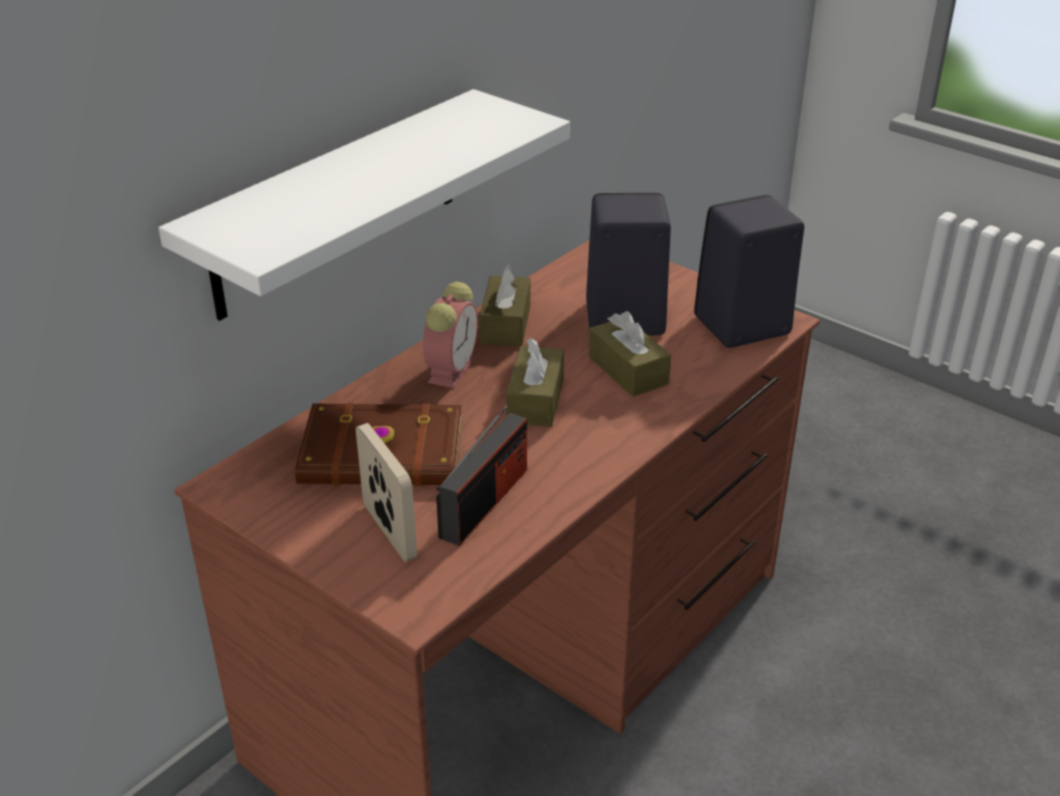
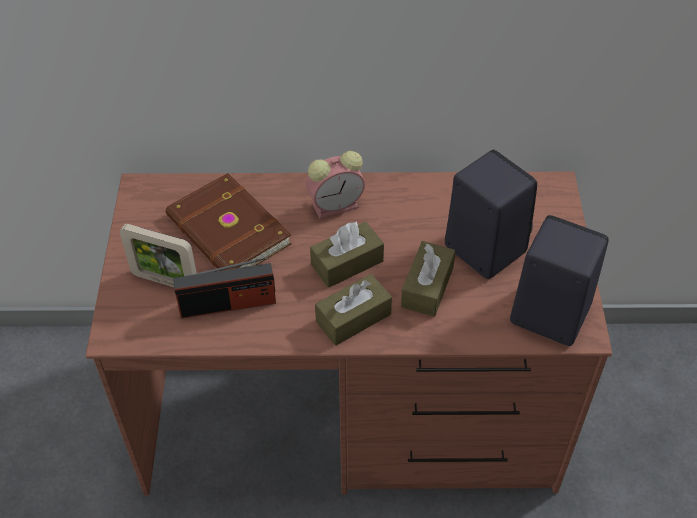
camera: 50 degrees right, 15 degrees up
(337, 204) = (284, 58): white shelf -> none
(389, 532) = (165, 281): picture frame -> picture frame turned 90 degrees clockwise
(506, 324) = (410, 197): brown tissue box -> brown tissue box (353, 318)

